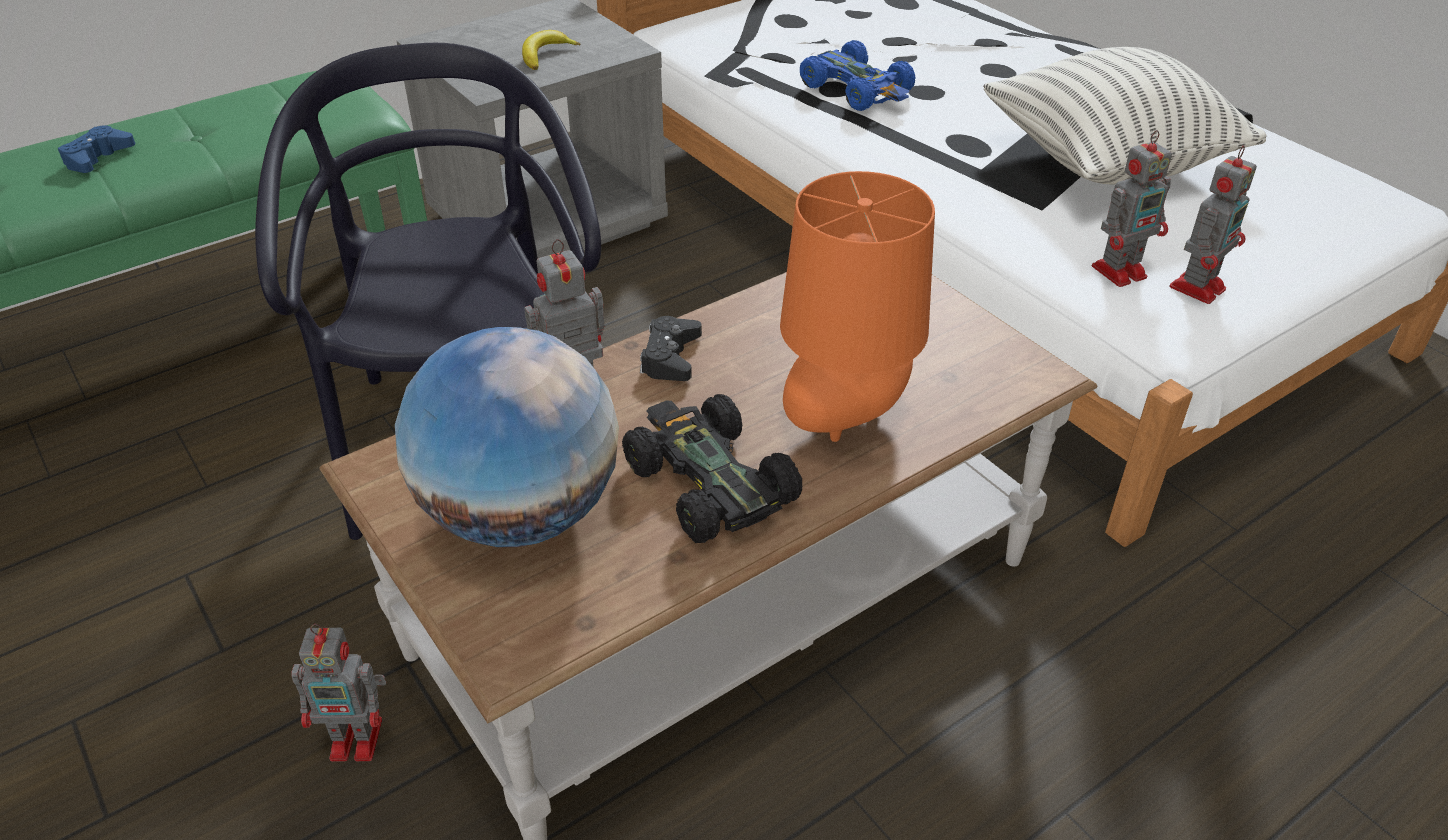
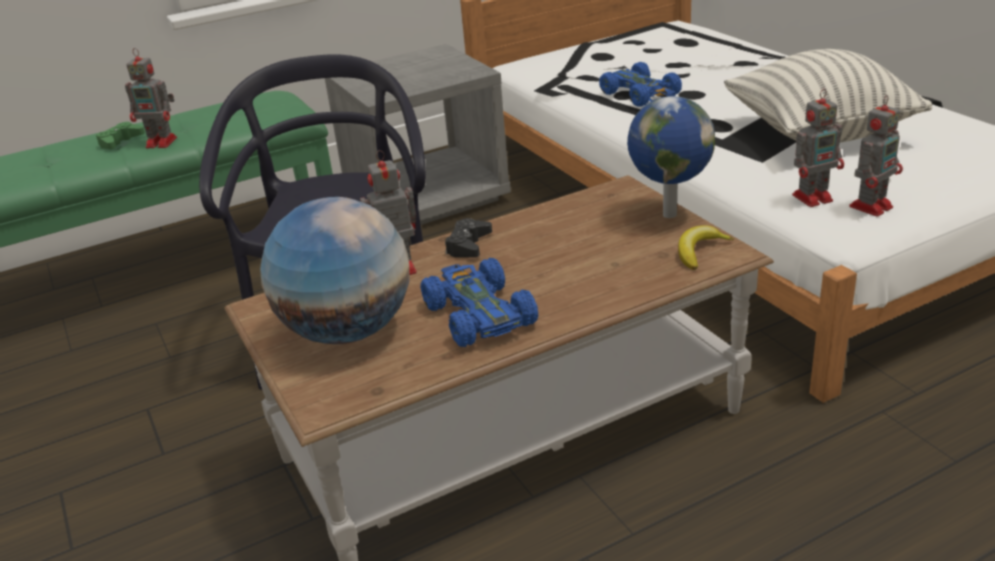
camera: 10 degrees right, 10 degrees down
(98, 158) = (120, 141): blue game controller -> green game controller
(359, 739) = (244, 509): toy robot -> toy robot (163, 142)
(546, 55) = (421, 77): banana -> banana (699, 252)
(707, 482) = (477, 314): black toy car -> blue toy car
(845, 425) = (581, 282): orange table lamp -> none
(942, 306) = (668, 214): none -> globe

